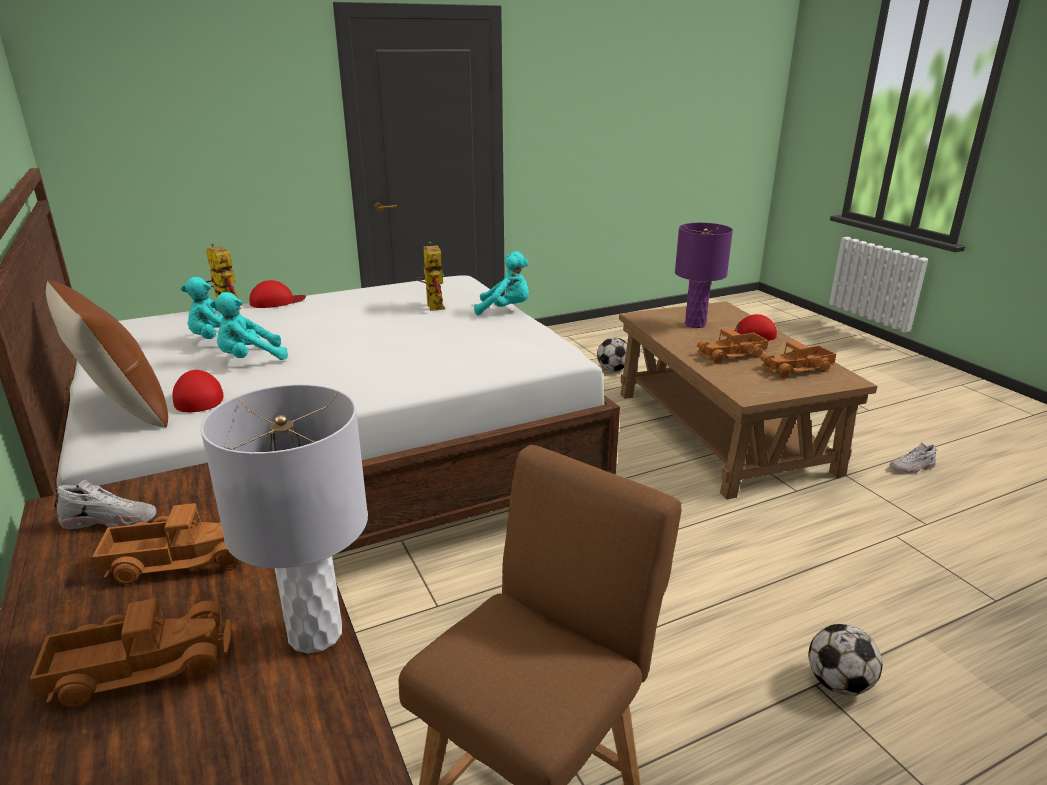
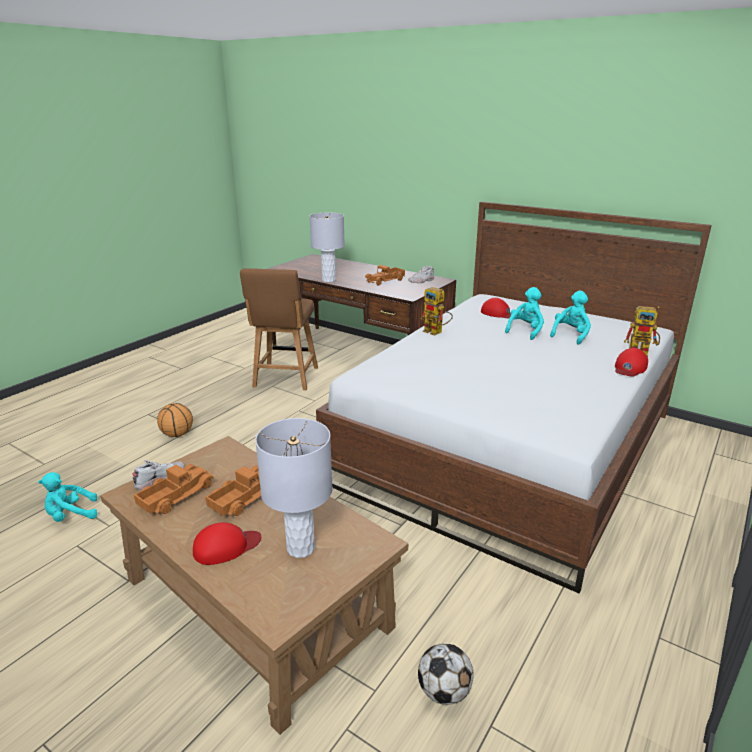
camera: 150 degrees right, 0 degrees up
(123, 410) = (512, 304): brown pillow -> none
(141, 664) = (359, 272): toy truck -> none
(432, 305) = (519, 395): toy robot -> toy robot (436, 332)
(506, 309) = (455, 406): turquoise plush toy -> turquoise plush toy (71, 515)
(695, 324) = (300, 548): purple table lamp -> grey table lamp
(838, 683) = (177, 434): football -> basketball
(912, 468) = (49, 619): white shoe -> white shoe (159, 478)

